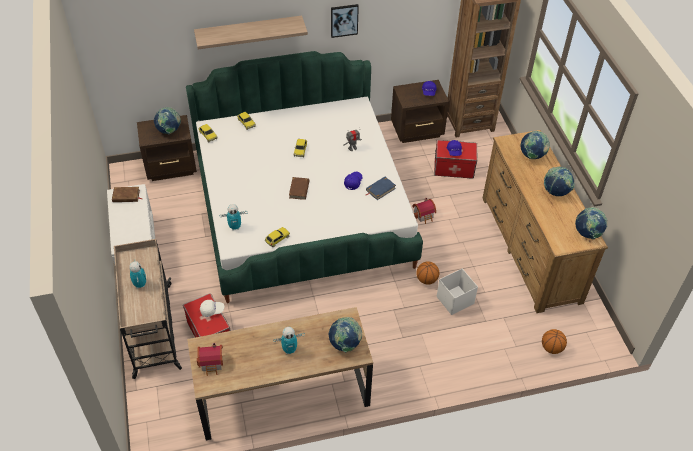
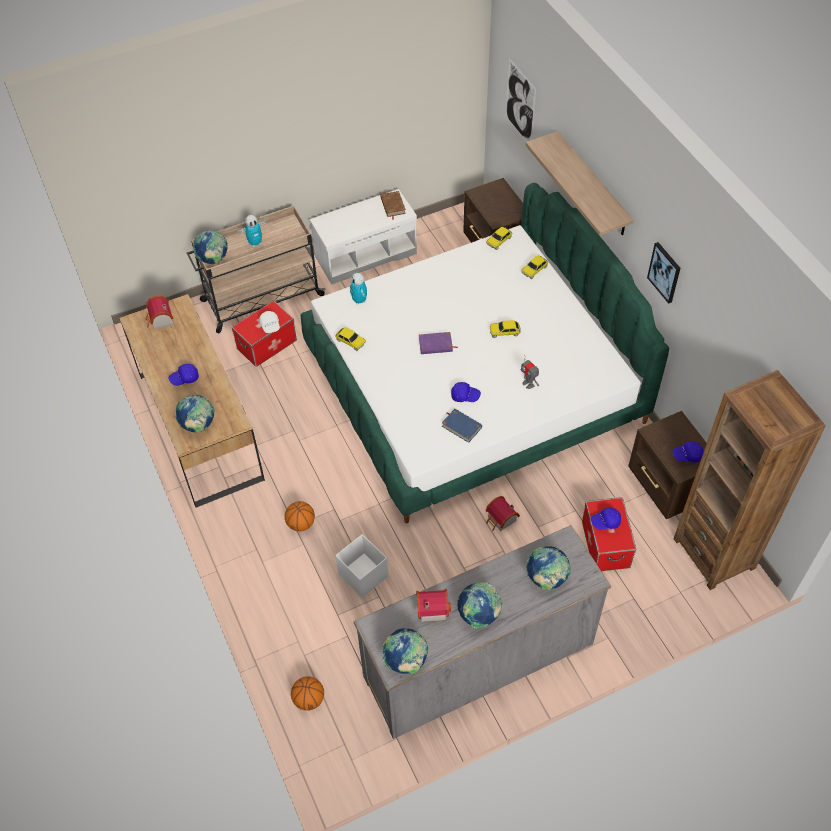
camera: 80 degrees right, 5 degrees up
(137, 49) = (520, 103): none -> picture
(169, 131) = (498, 208): globe -> globe (213, 260)
(289, 350) = (184, 378): toy robot -> blue cap
(299, 189) = (436, 345): brown book -> purple book
(426, 279) = (389, 538): basketball -> basketball (301, 524)
(530, 248) = (478, 660): brown dresser -> grey dresser
(548, 214) = (431, 608): none -> toy house

